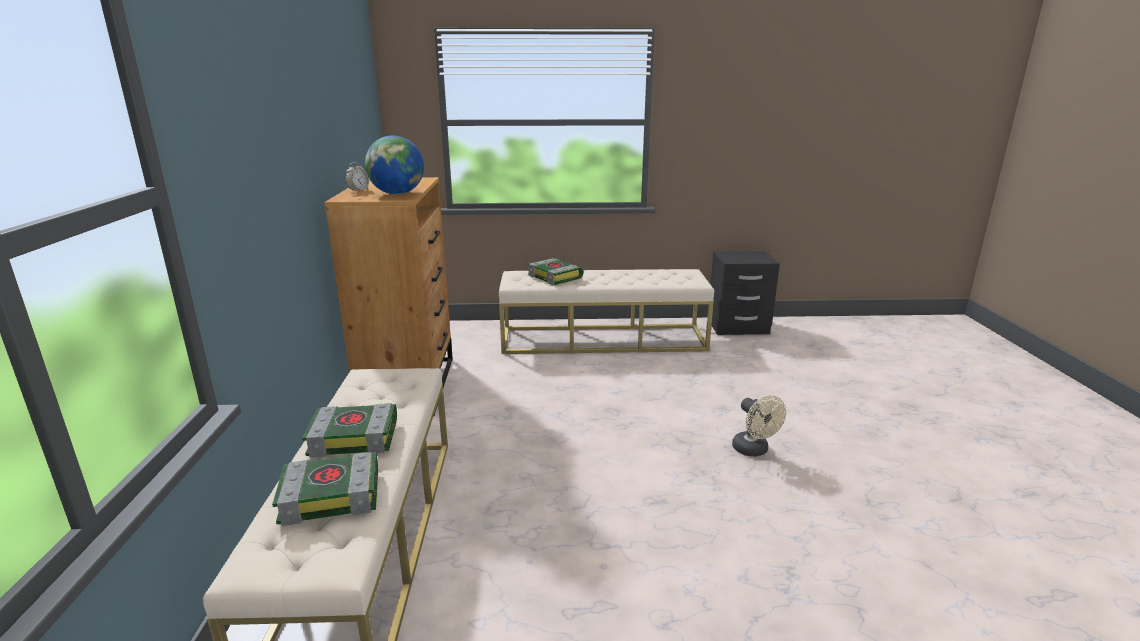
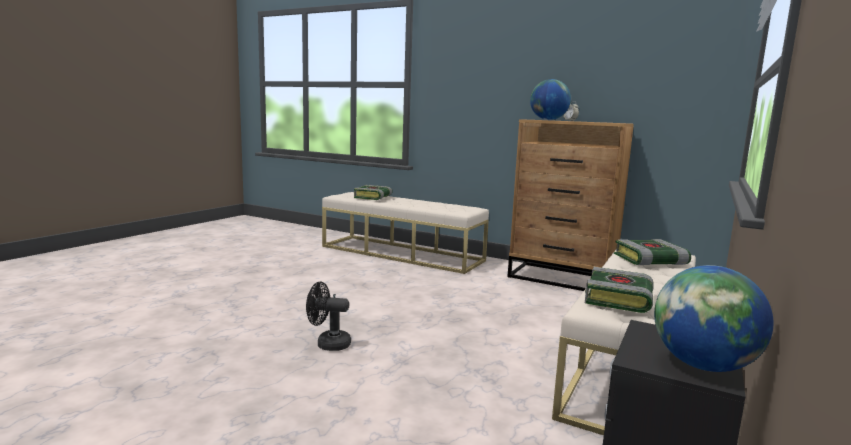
camera: 120 degrees right, 10 degrees down
(355, 437) = (409, 202): book -> book (619, 300)
(752, 254) = (703, 366): none -> globe
(754, 451) = (328, 344): beige fan -> black fan

